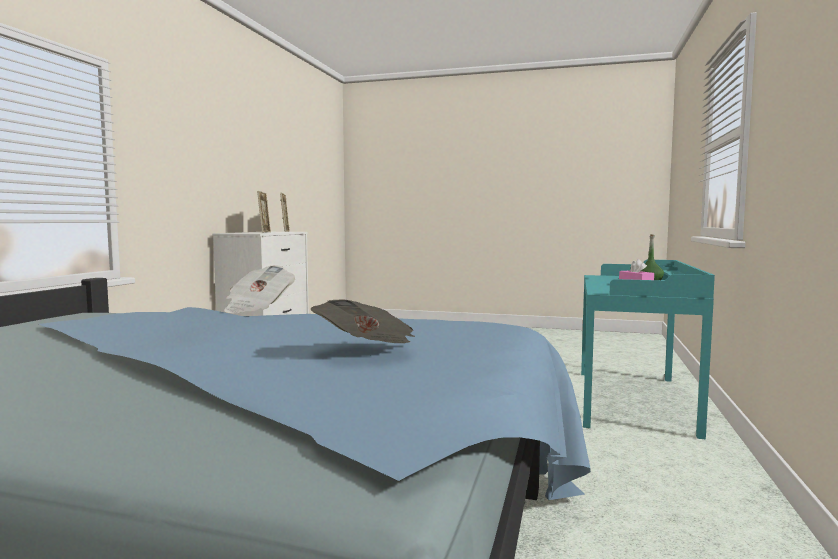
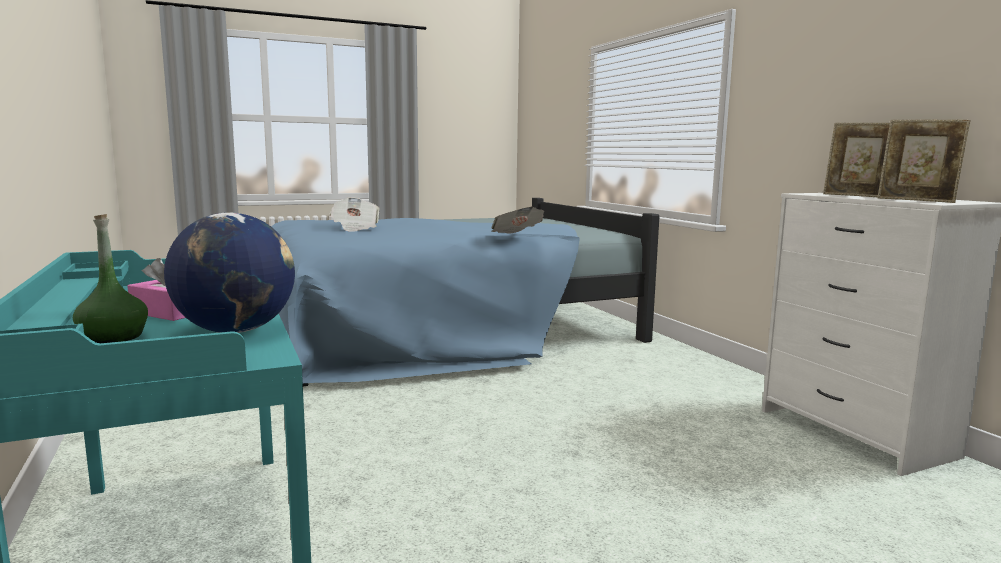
camera: 140 degrees right, 5 degrees up
(603, 279) = (236, 331): none -> globe

